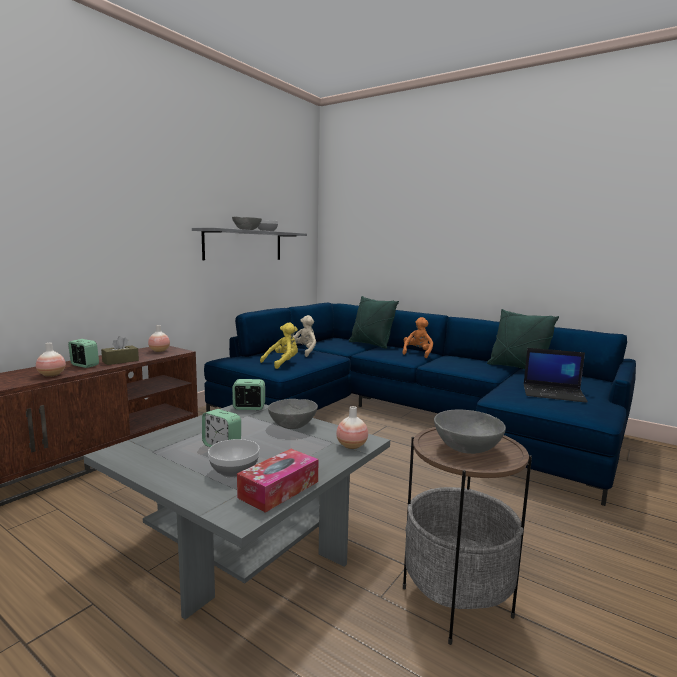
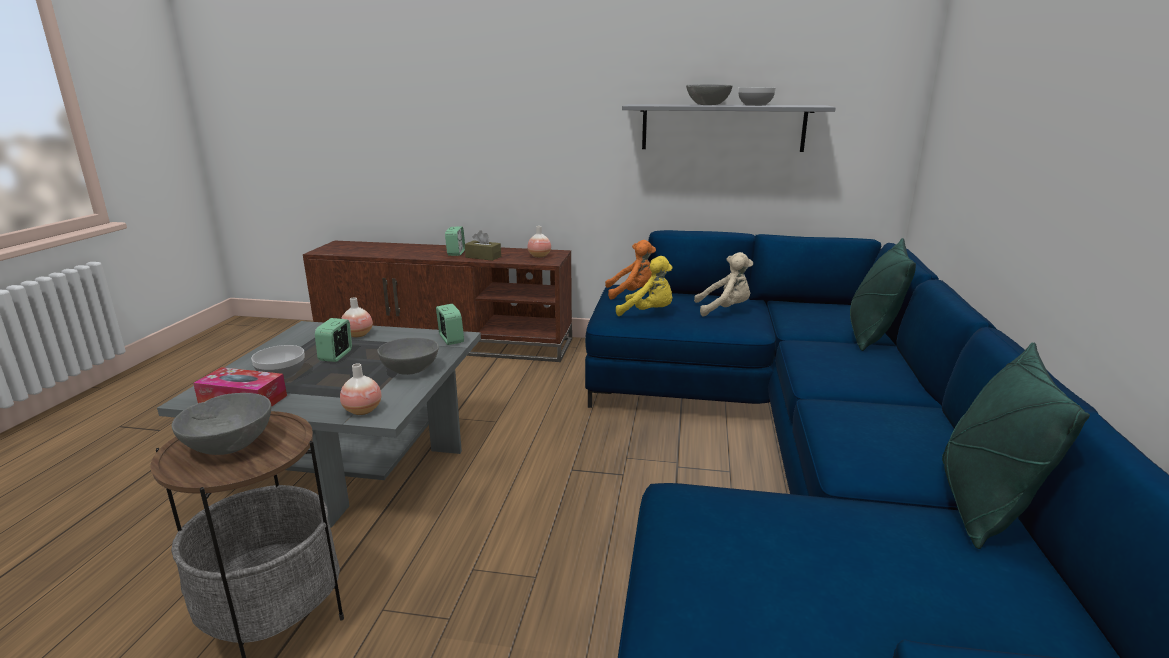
camera: 65 degrees right, 10 degrees up
(51, 375) = (417, 254): vase -> vase (358, 335)
(417, 353) = (885, 380): orange plush toy -> orange plush toy (632, 293)
(554, 393) = (799, 567): laptop -> none

